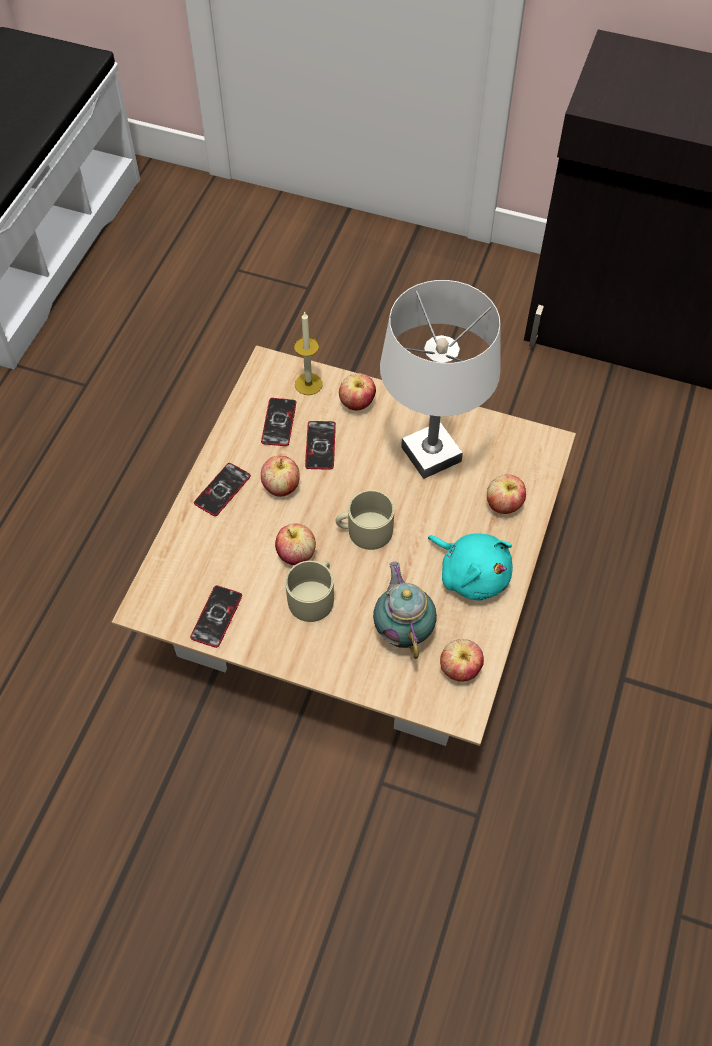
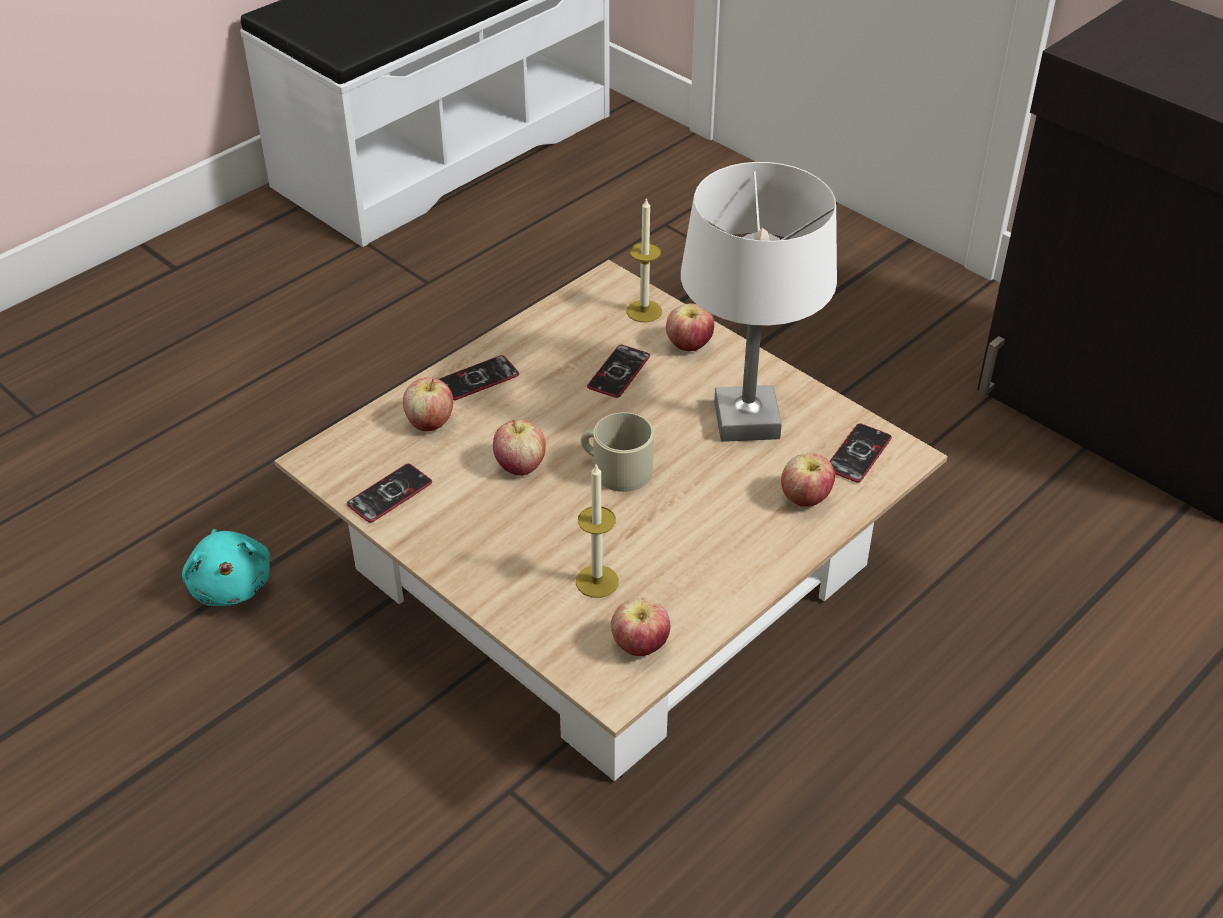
camera: 25 degrees right, 15 degrees down
(279, 422) = (585, 336): phone -> phone (858, 454)
(281, 487) = (547, 397): apple -> apple (430, 423)
(314, 596) = (513, 512): beige mug -> none
(403, 629) = (597, 581): teapot -> candle
(471, 574) = (719, 554): turquoise plush toy -> turquoise plush toy (231, 584)

